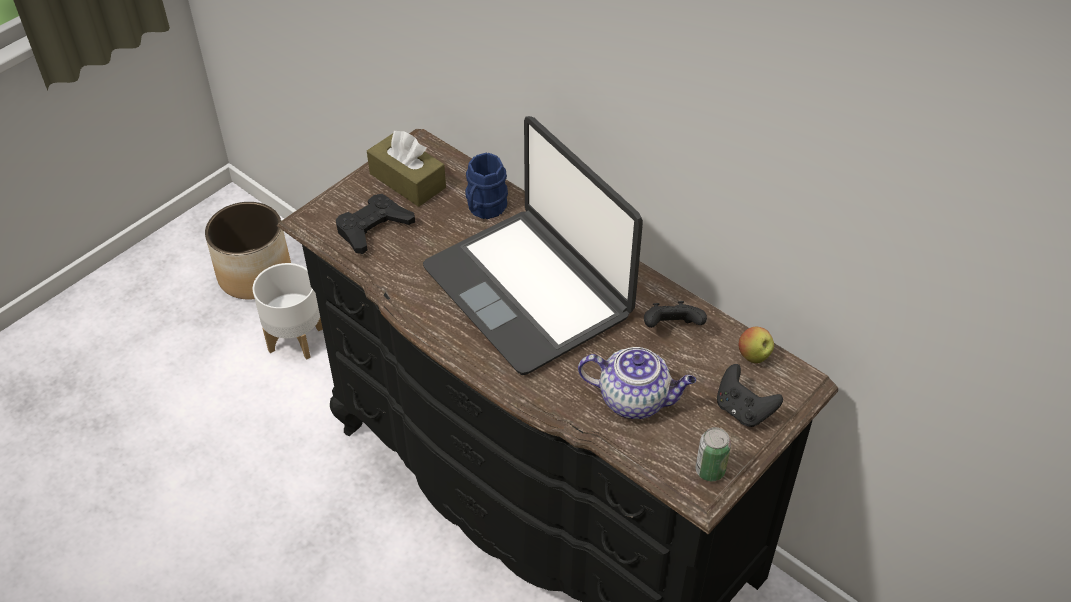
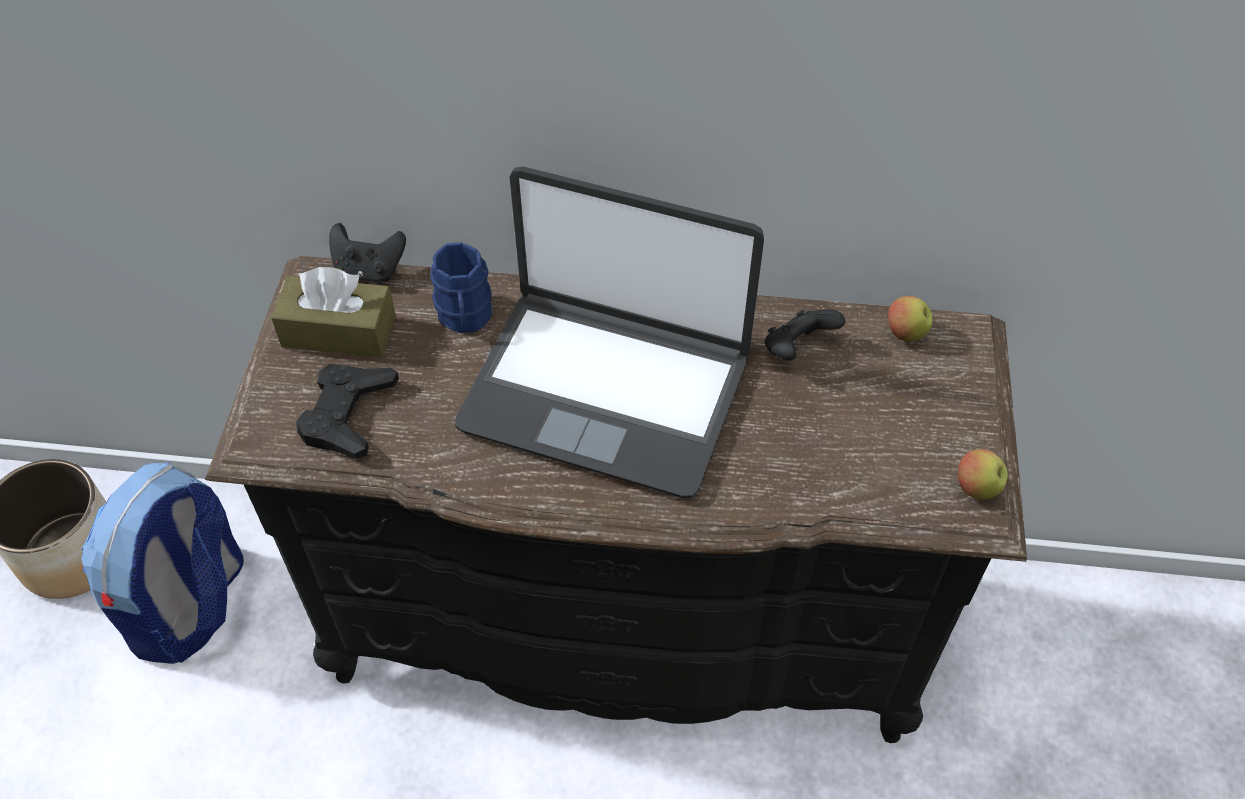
camera: 35 degrees left, 5 degrees up
(295, 340) = (191, 606): white planter -> backpack
(635, 399) = (833, 453): teapot -> none
(710, 470) = (976, 488): can -> apple
(743, 410) = (947, 400): black game controller -> black game controller (369, 270)

